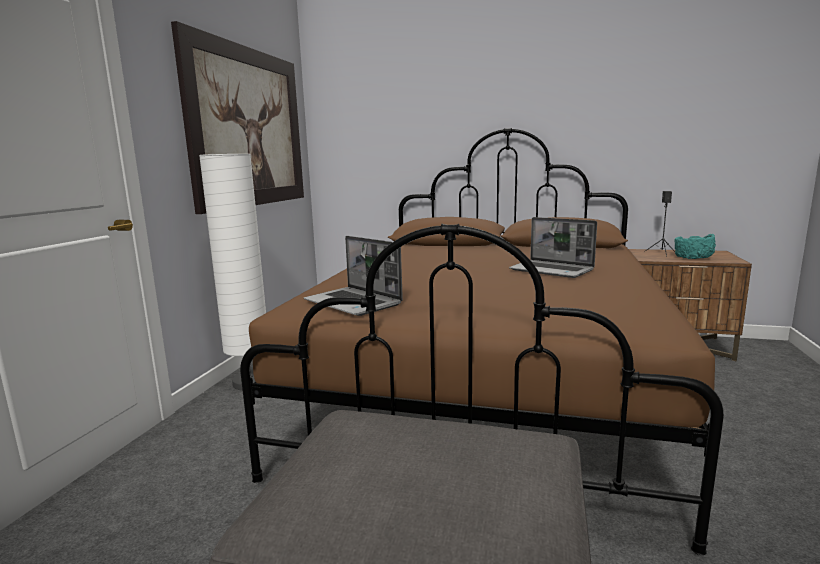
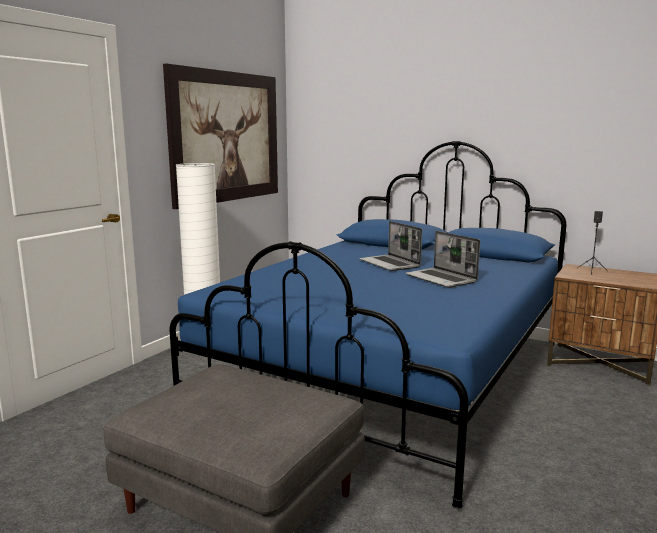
camera: 15 degrees right, 0 degrees up
(354, 303) = (256, 290): laptop -> laptop (390, 264)
(488, 387) = (391, 375): brown bed -> blue bed
(693, 258) = (614, 279): turquoise bowl -> none

